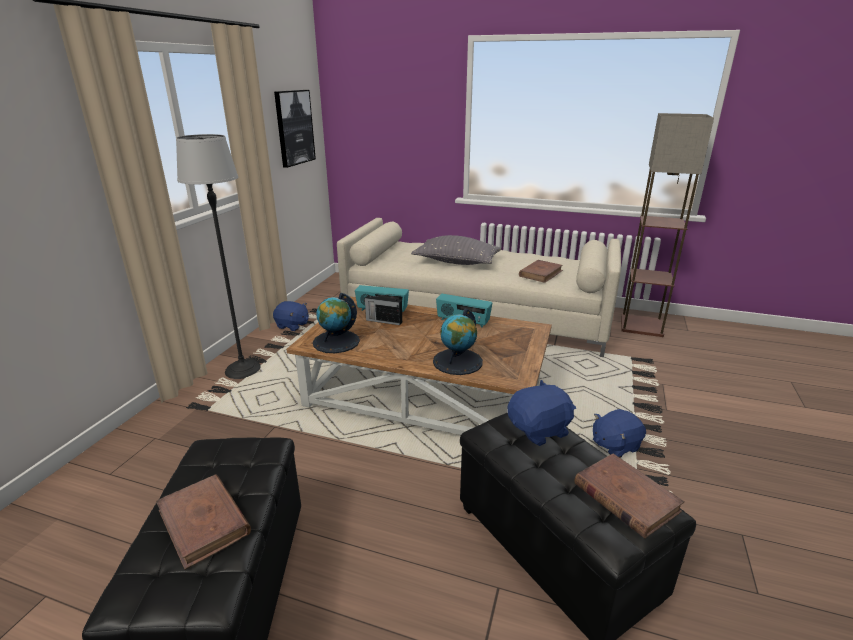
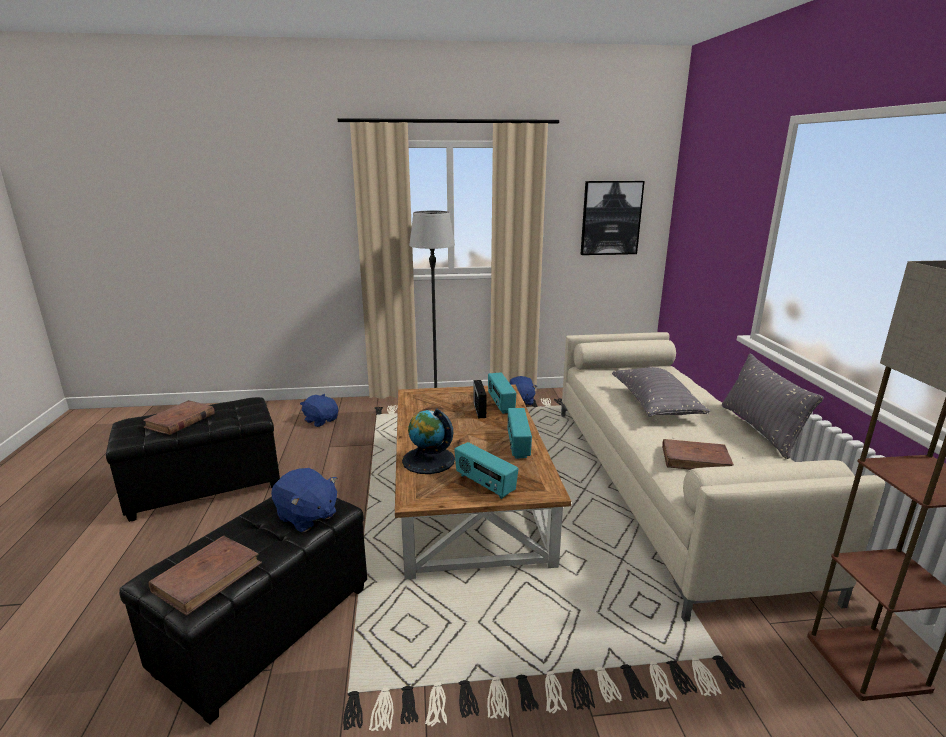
camera: 65 degrees right, 5 degrees down
(336, 342) = (423, 402): globe -> none
(514, 250) = (759, 430): none -> grey pillow
(514, 347) = (484, 485): none -> radio
(614, 445) = (461, 659): blue plush toy -> blue plush toy (321, 420)

